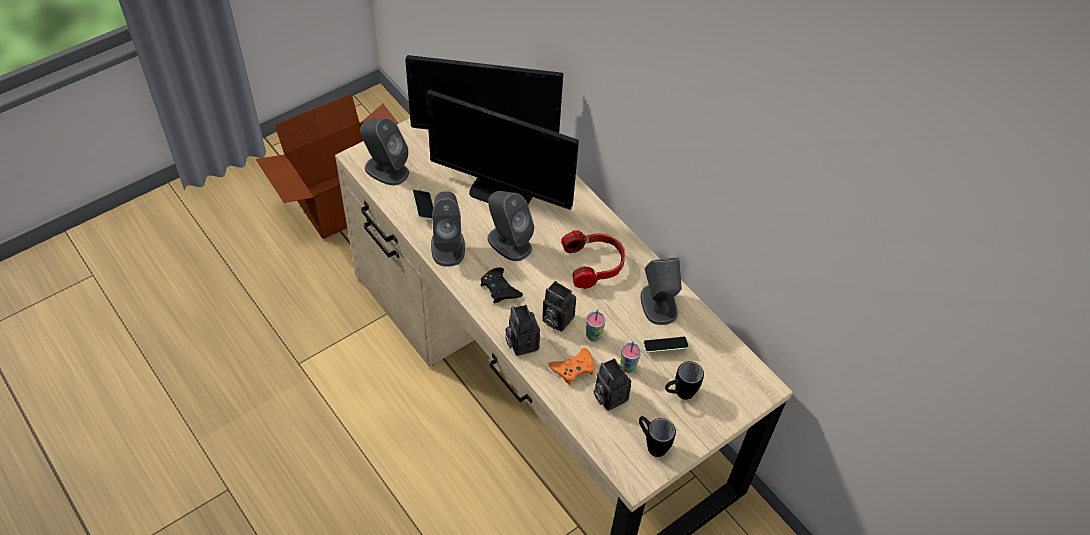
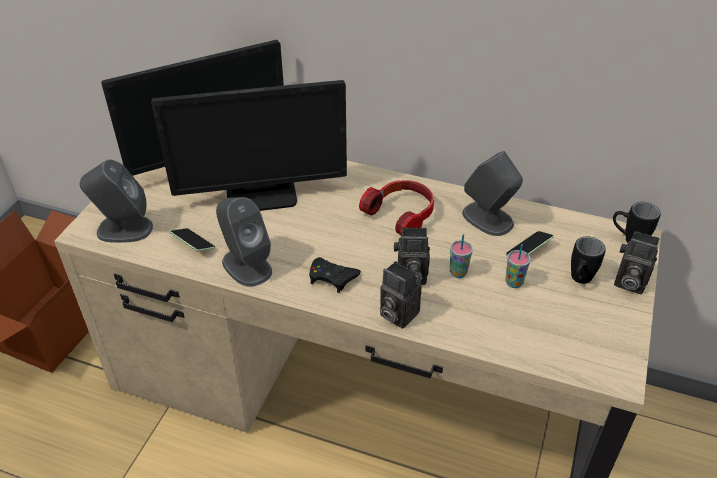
camera: 30 degrees left, 10 degrees down
(509, 242) = (305, 234): grey speaker -> none
(573, 368) = (467, 310): orange game controller -> none
(608, 396) = (521, 317): camera -> camera (628, 282)
(652, 444) = (601, 337): black mug -> black mug (628, 239)

